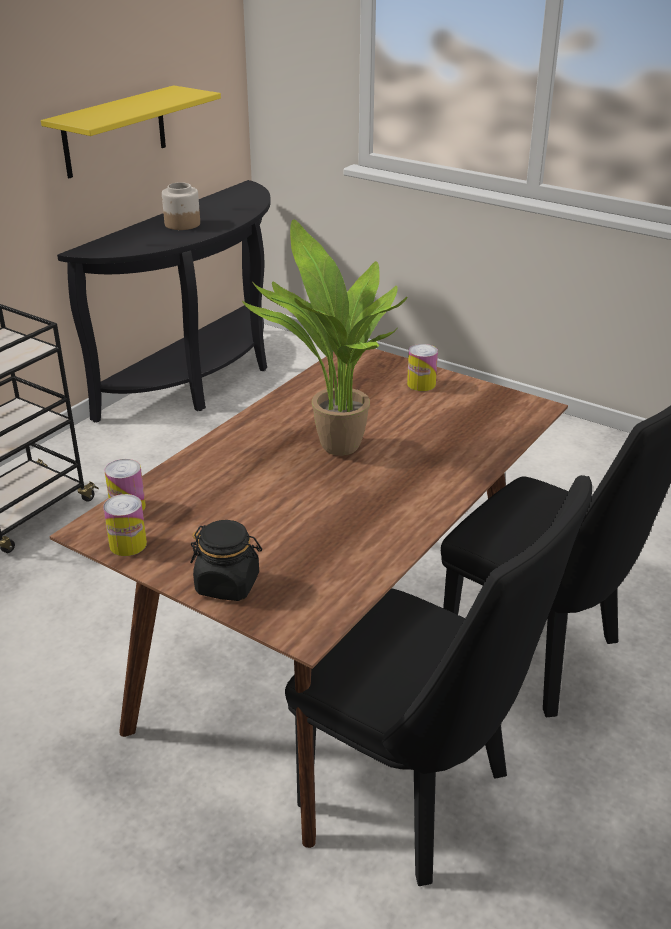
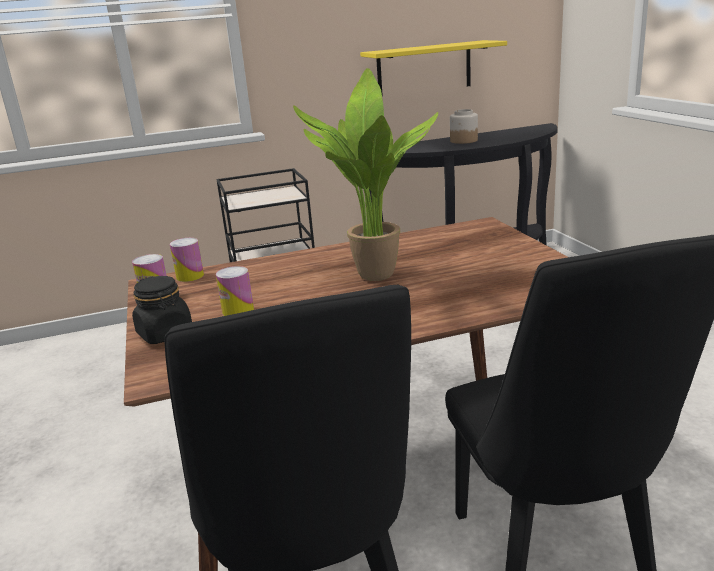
camera: 40 degrees right, 10 degrees down
(421, 384) = (507, 251): can -> can (238, 310)

